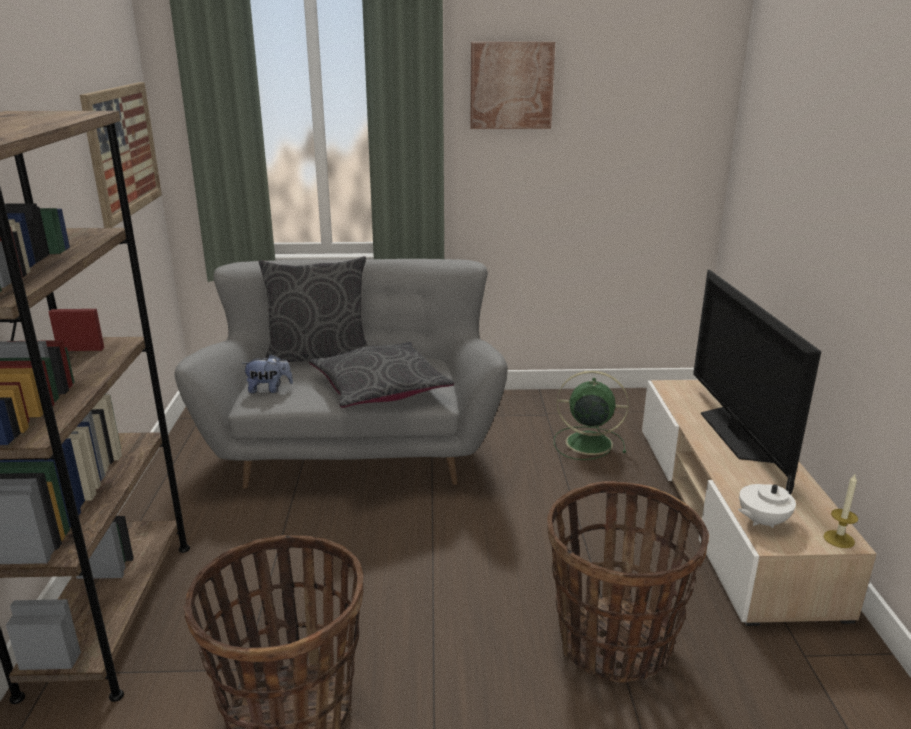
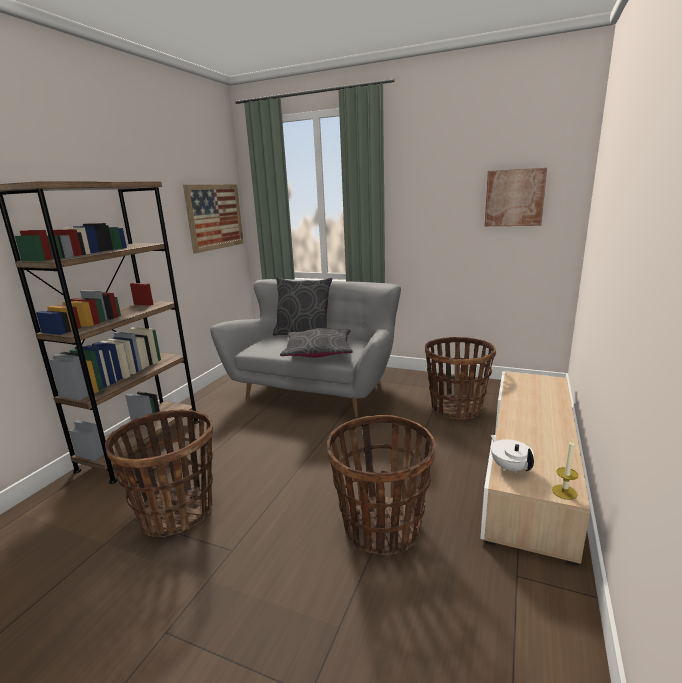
camera: 25 degrees right, 5 degrees down
(269, 389) = (263, 346): plush toy -> none
(511, 85) = (429, 177): picture -> picture (514, 198)
(586, 443) = (456, 408): green fan -> basket
(738, 434) = (541, 411): television -> none
(761, 521) = (510, 467): white teapot -> white teapot turned 75 degrees clockwise

